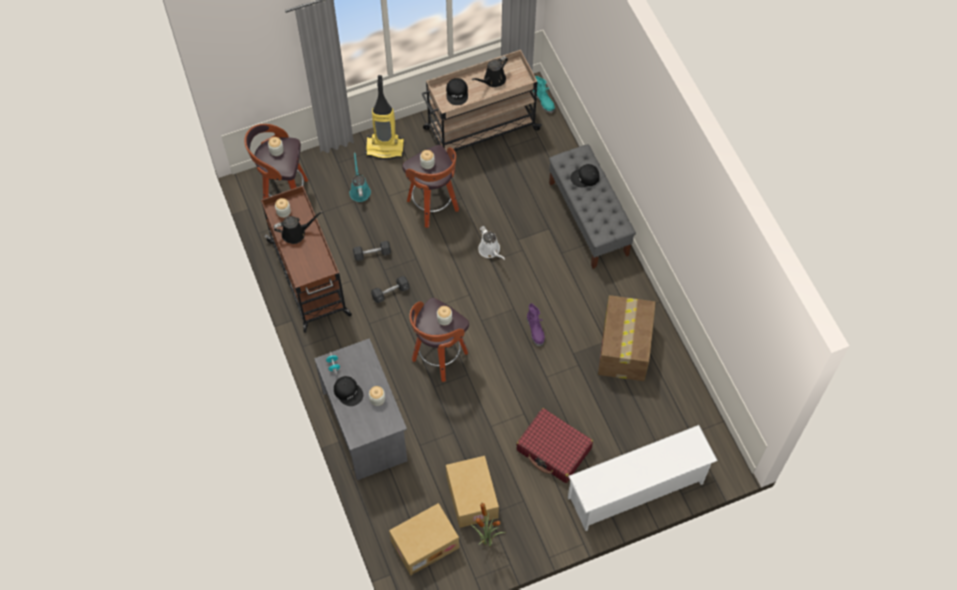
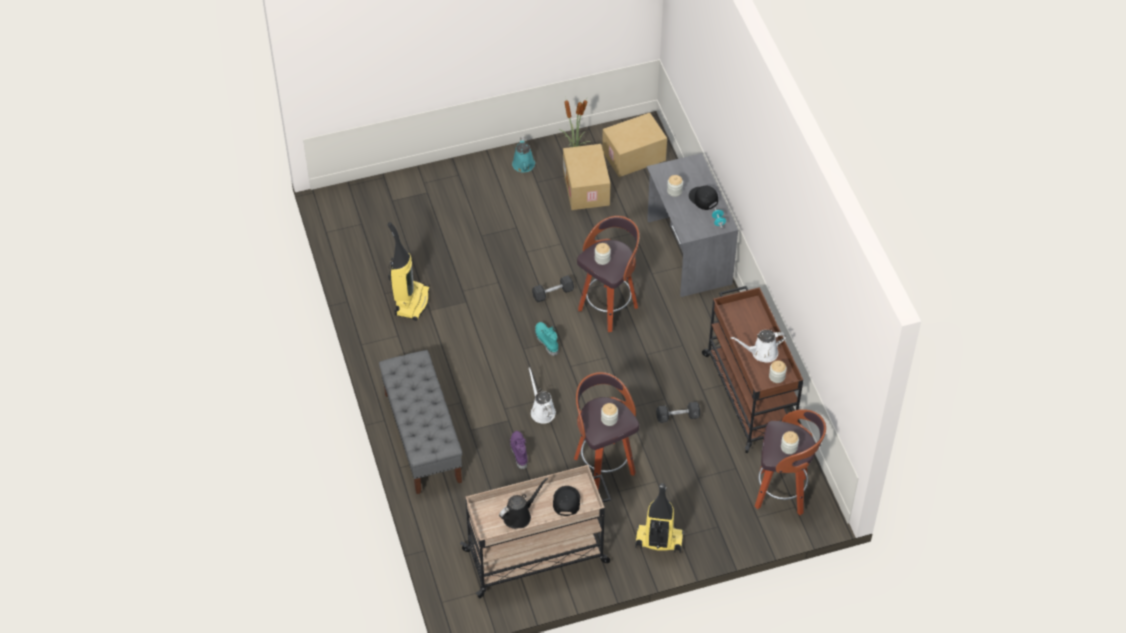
camera: 175 degrees left, 10 degrees down
(296, 233) = (761, 353): black watering can -> white watering can
(359, 190) = (691, 490): turquoise watering can -> turquoise watering can (524, 166)
(390, 292) = (658, 374): grey dumbbell -> grey dumbbell (553, 293)
(536, 330) = (502, 325): purple boot -> purple boot (518, 452)
(544, 101) = (450, 587): turquoise boot -> turquoise boot (546, 341)
(554, 449) = (501, 220): red suitcase -> none
(585, 178) = (424, 421): black cap -> none
(624, 349) = (411, 302): cardboard box -> vacuum cleaner
(636, 491) = (427, 182): white shoe rack -> none

